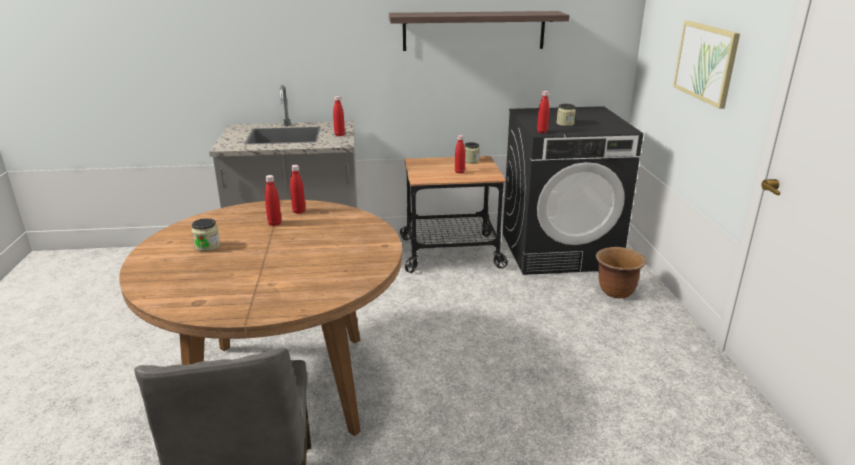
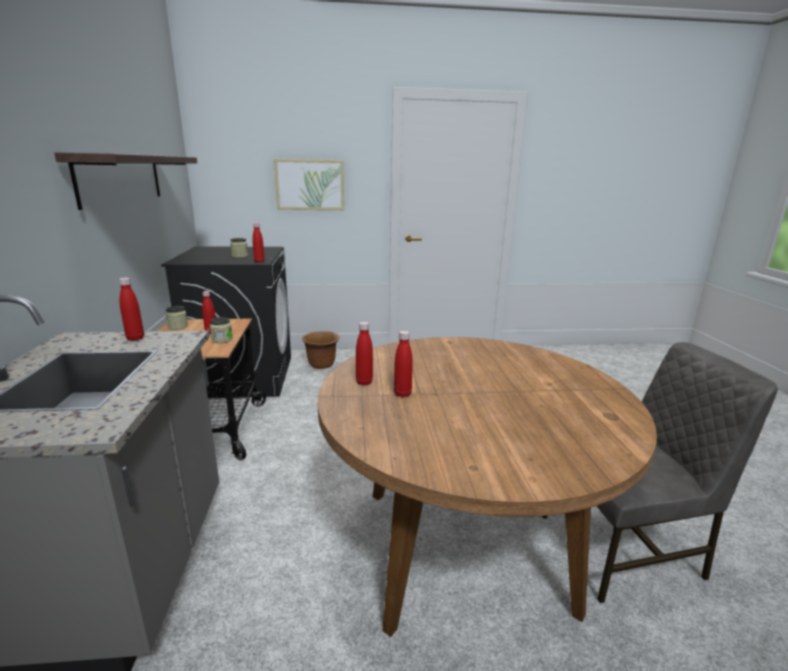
camera: 90 degrees left, 5 degrees down
(207, 246) = (478, 432): jar -> jar (222, 339)

